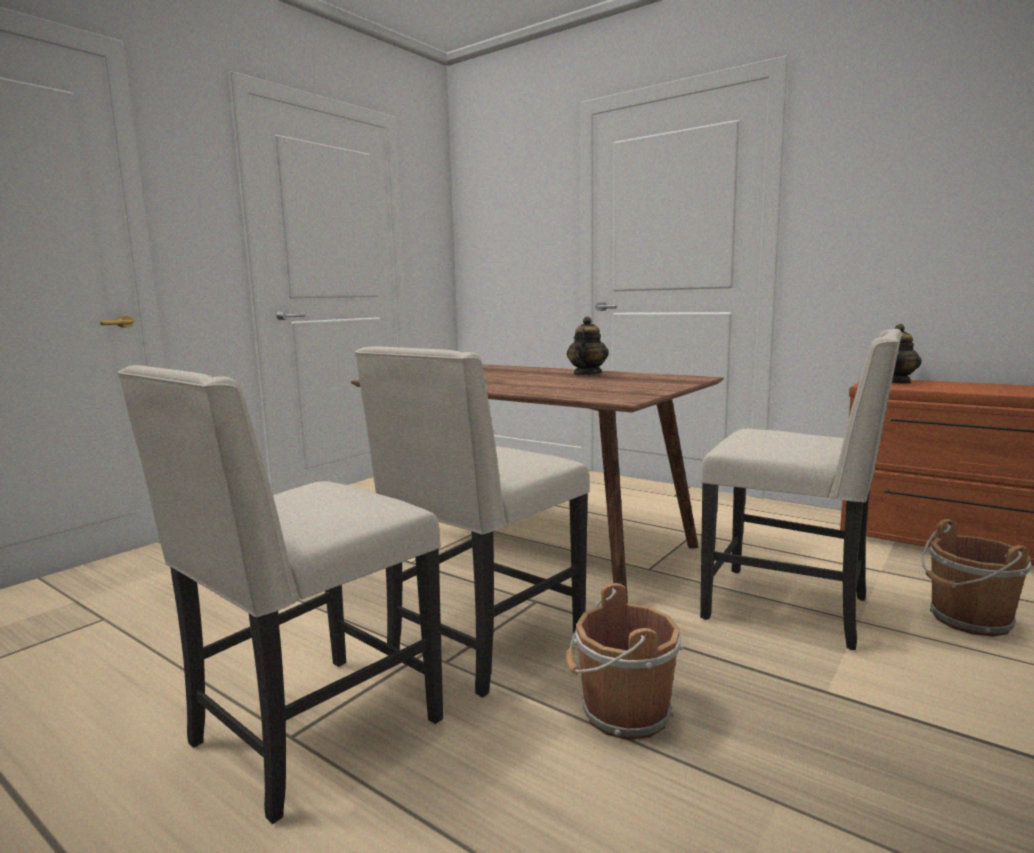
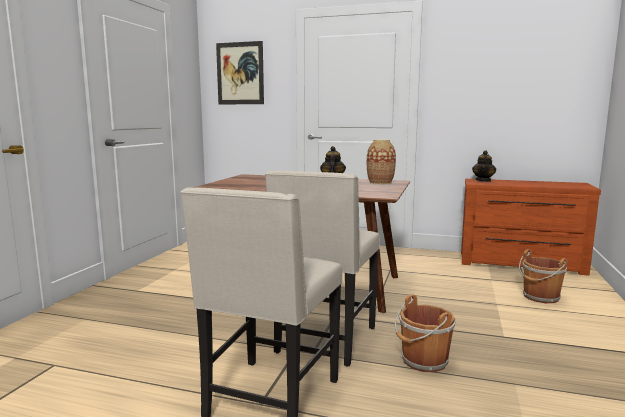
camera: 20 degrees left, 0 degrees up
(503, 212) = (240, 73): none -> picture
(660, 379) = (380, 183): none -> vase
(790, 608) = (463, 302): beige chair -> none

